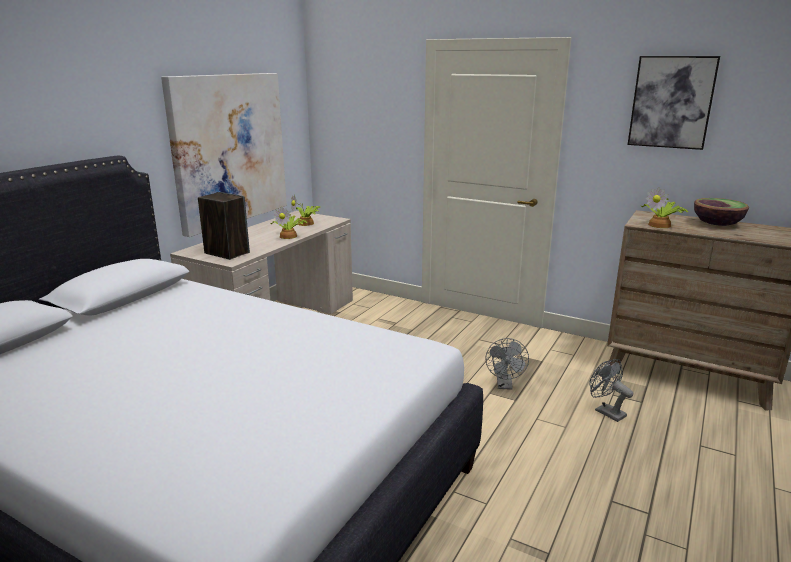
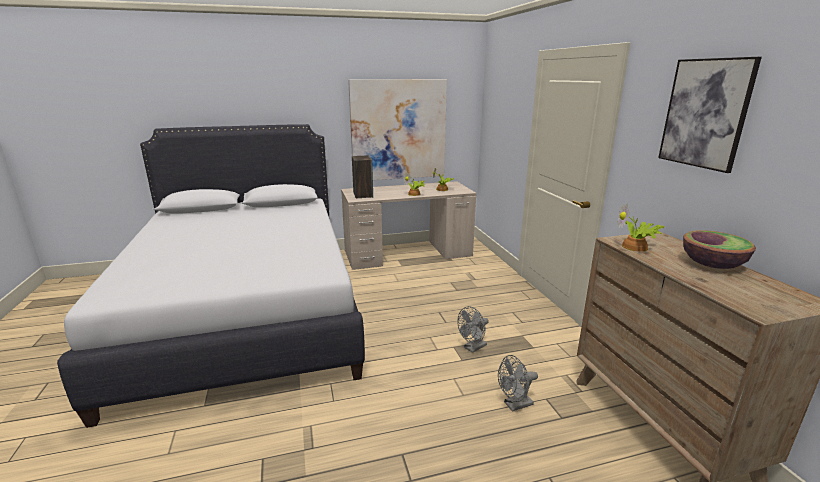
camera: 45 degrees right, 0 degrees up
(606, 412) = (514, 405): grey fan -> grey fan turned 120 degrees counterclockwise

